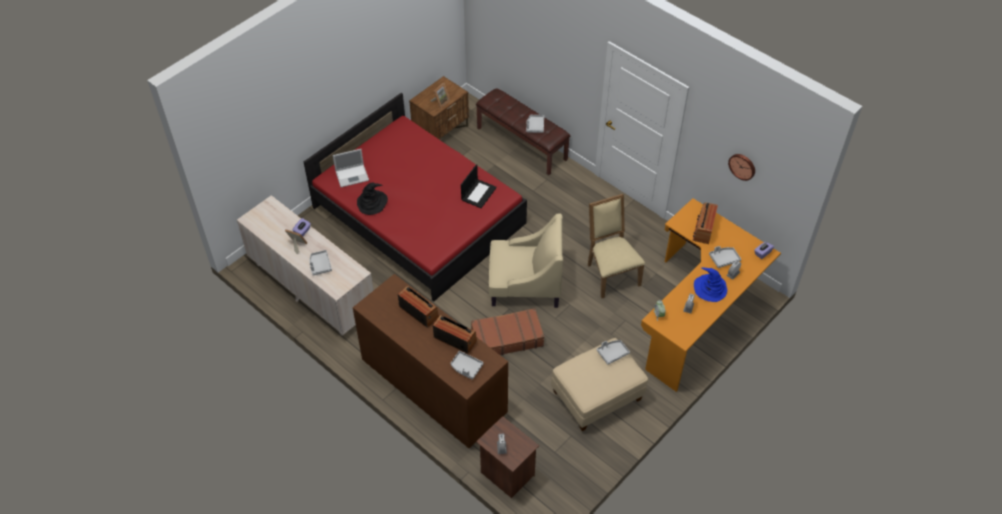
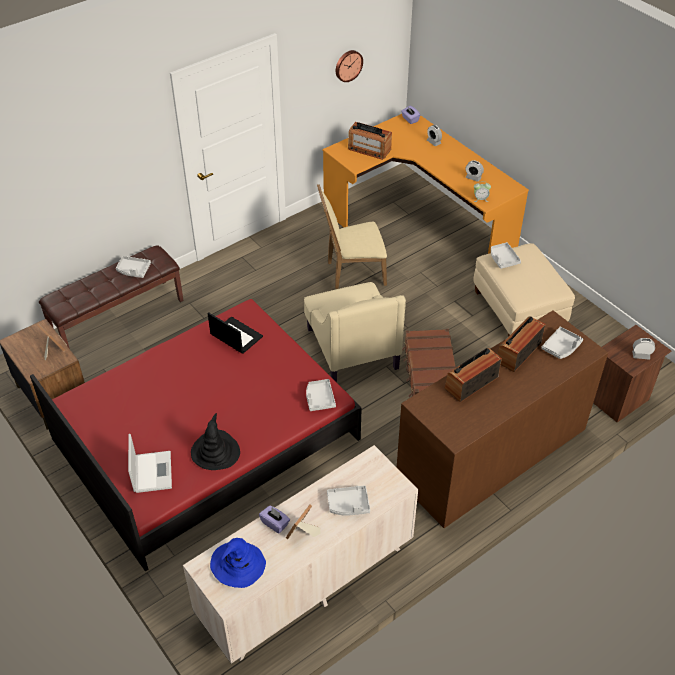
camera: 80 degrees left, 5 degrees down
(524, 284) = (352, 347): beige armchair -> beige armchair turned 150 degrees clockwise
(710, 288) = (450, 159): blue hat -> blue hat (237, 565)
(724, 259) = (413, 144): grey tray -> grey tray (319, 398)

